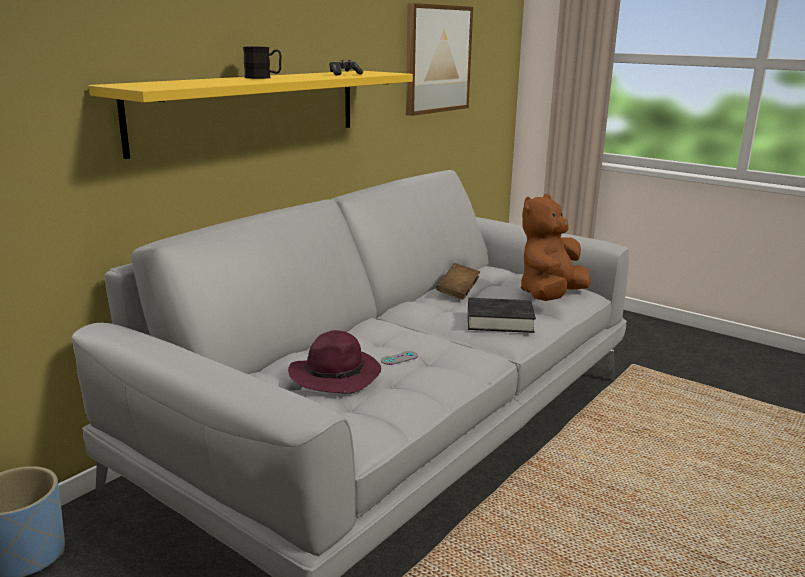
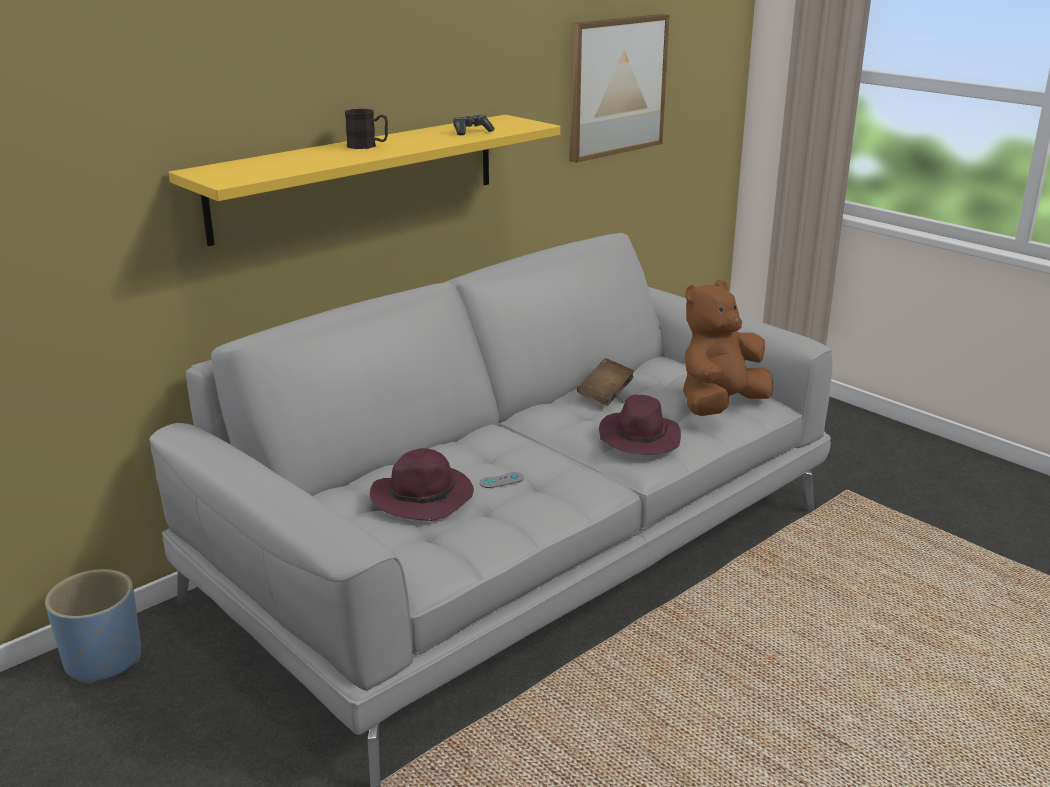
camera: 10 degrees right, 5 degrees up
(499, 321) = (639, 438): black book -> purple hat

